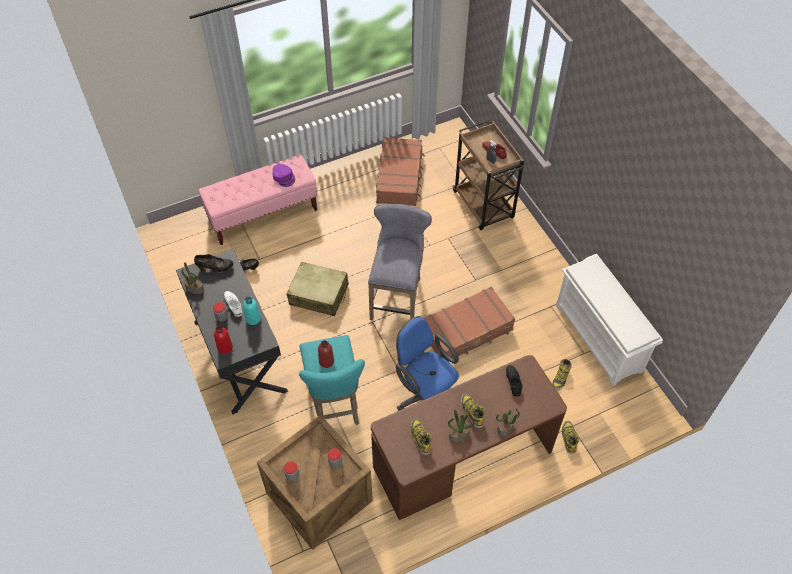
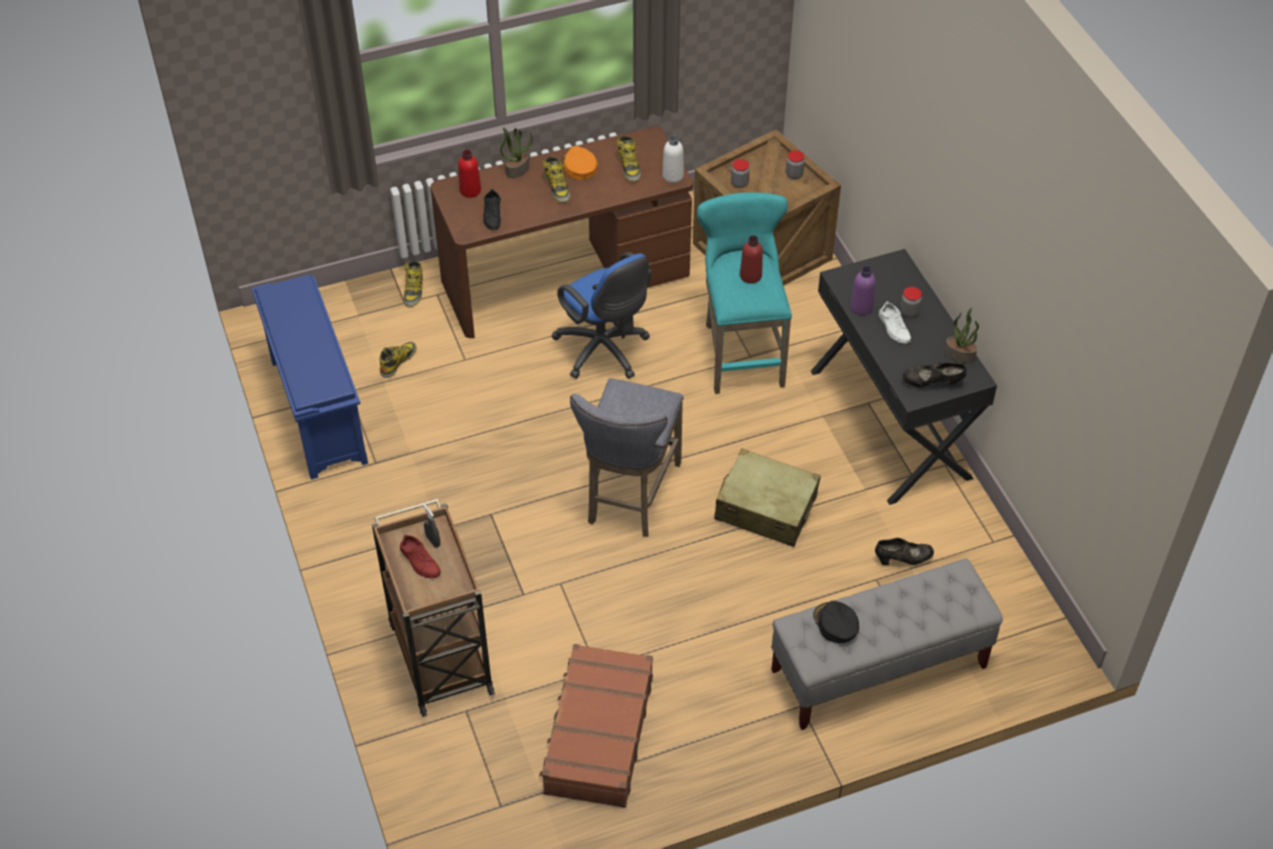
camera: 175 degrees left, 5 degrees down
(225, 347) = (898, 274): red bottle -> red bottle (470, 190)
(253, 319) = (861, 307): turquoise bottle -> purple bottle
(263, 214) = (878, 669): pink bench -> grey bench
(284, 177) = (835, 624): purple cap -> black cap
(386, 430) = (672, 176): none -> white bottle
(459, 434) = (579, 166): potted plant -> orange cap
(467, 331) = (524, 434): brown suitcase -> none
(599, 338) = (316, 410): white shoe rack -> blue shoe rack

